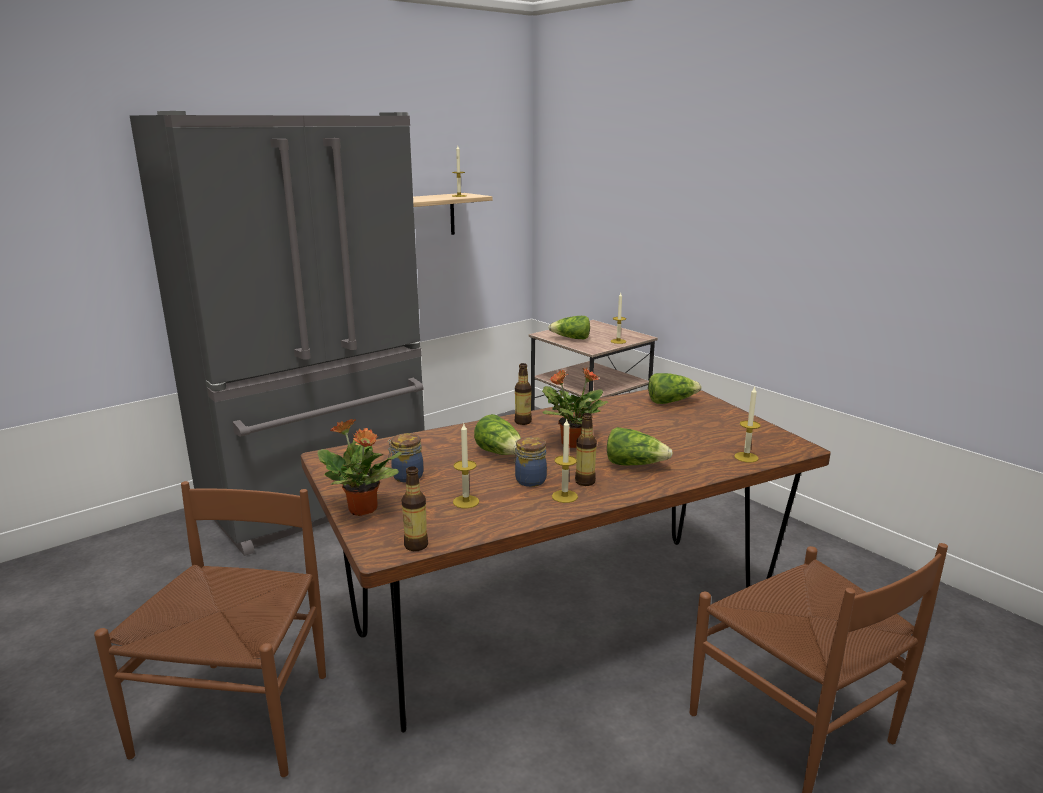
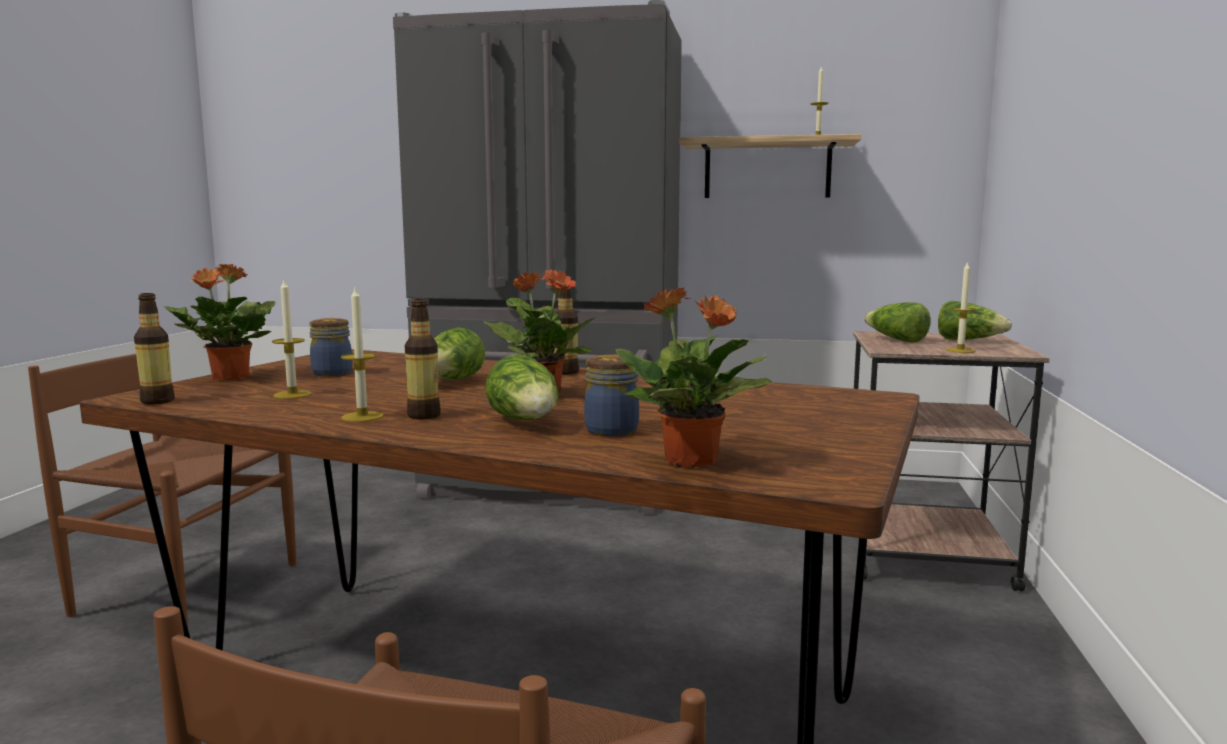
camera: 50 degrees right, 10 degrees down
(240, 714) = (182, 592): brown chair -> brown chair turned 135 degrees counterclockwise
(529, 480) = (390, 400): jar -> jar (611, 430)
(671, 401) = (814, 400): lettuce -> lettuce (969, 341)
(746, 457) = (692, 462): candle -> potted plant

